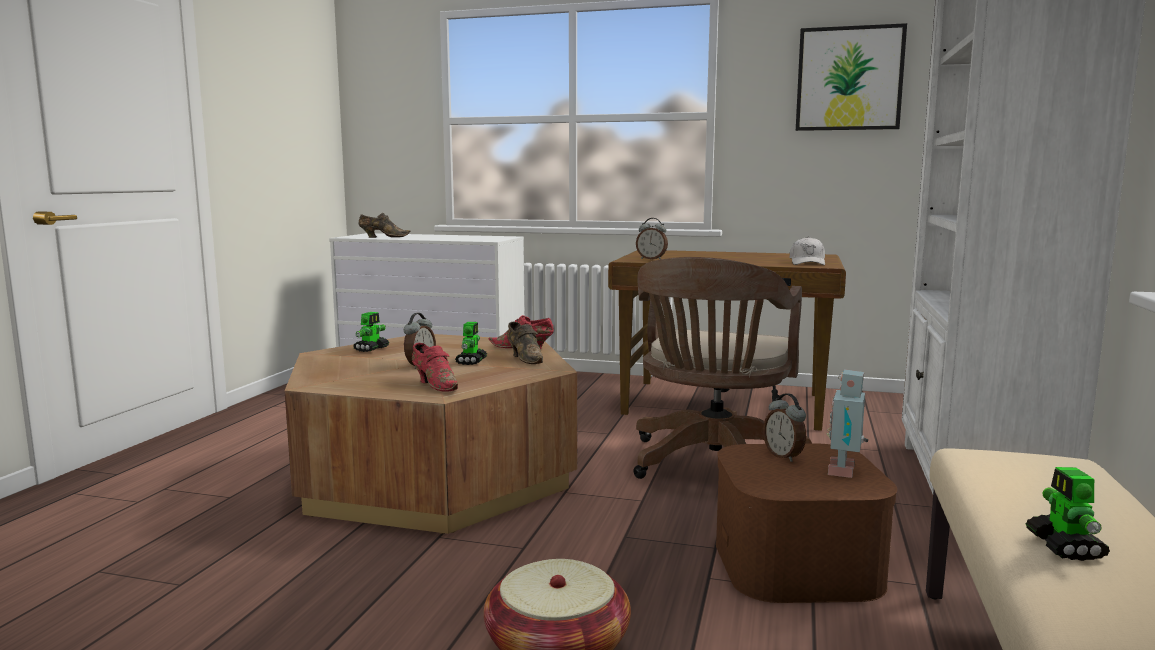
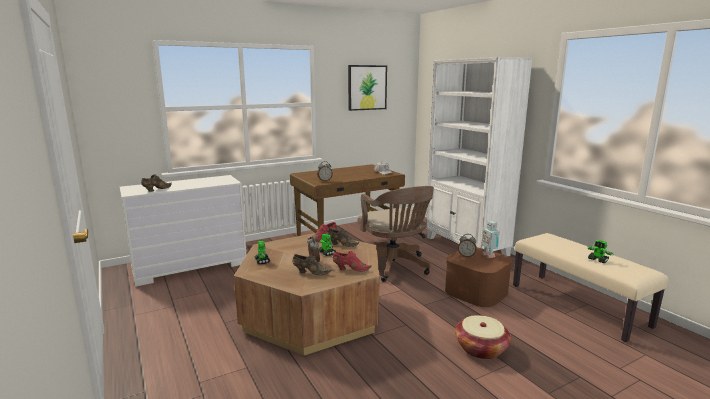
camera: 45 degrees left, 5 degrees up
(377, 373) = (310, 272): none -> brown shoe

